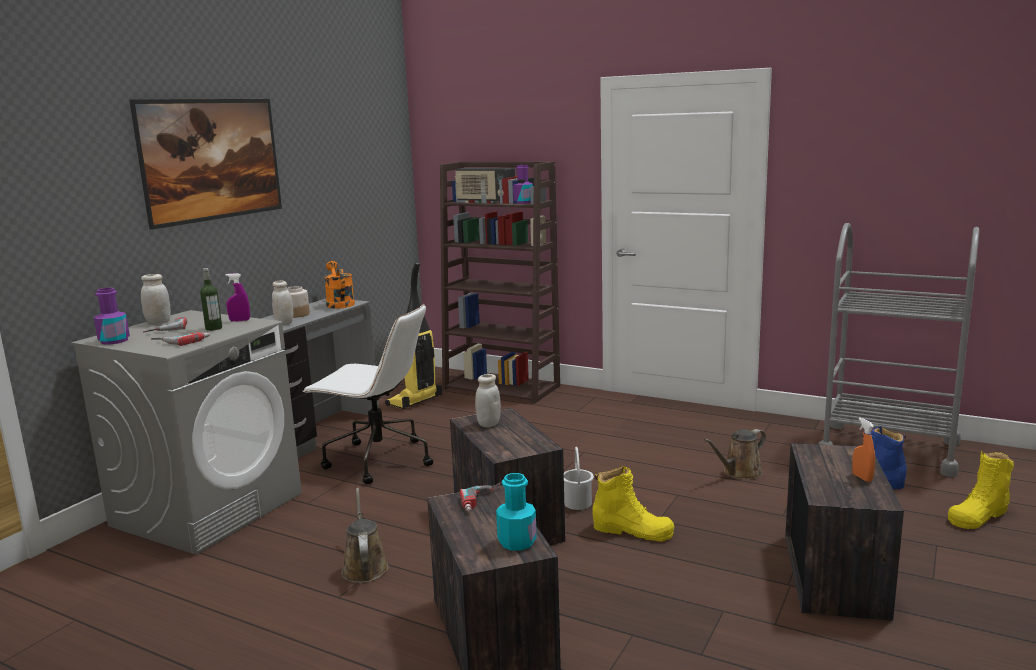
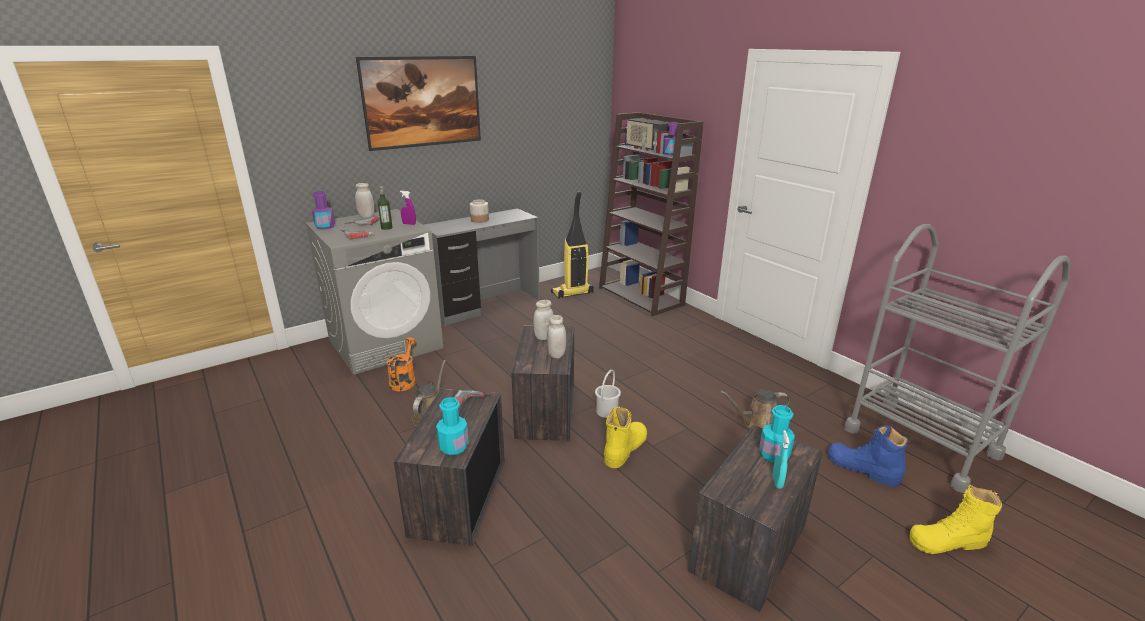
camera: 25 degrees right, 10 degrees up
(284, 323) = (463, 226): white jar -> white jar (556, 354)
(339, 303) = (516, 215): orange watering can -> orange watering can (404, 380)
(377, 460) = (508, 335): white office chair -> none
(633, 531) = (625, 448): yellow boot -> yellow boot turned 105 degrees counterclockwise
(835, 459) = (774, 454): none -> turquoise bottle
(862, 477) = (777, 482): orange spray bottle -> turquoise spray bottle

